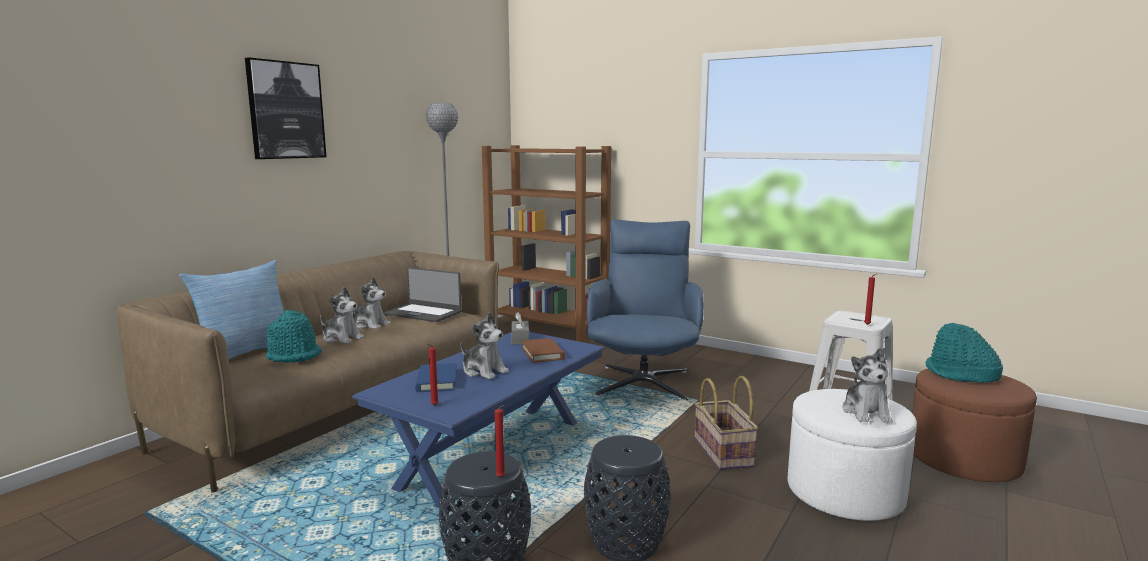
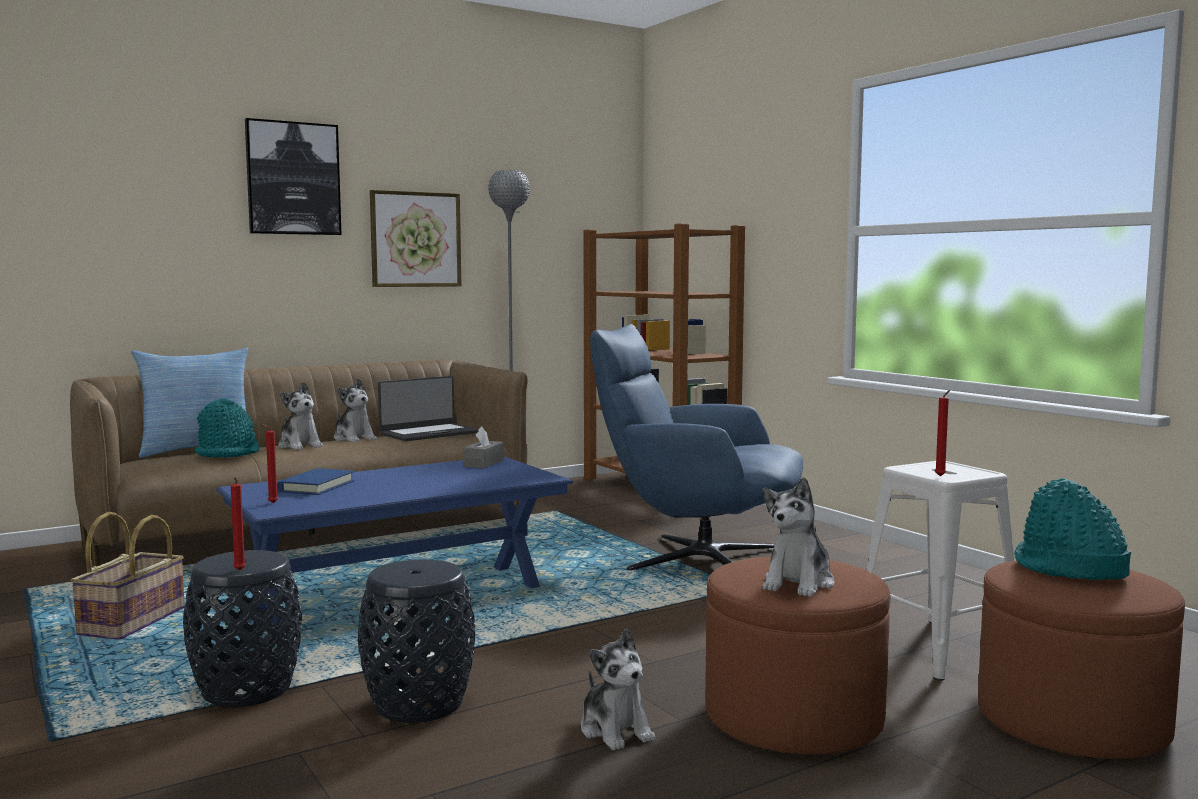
camera: 25 degrees right, 5 degrees down
(375, 158) = (415, 239): none -> picture
(423, 313) = (429, 433): laptop -> laptop turned 90 degrees counterclockwise
(484, 371) = (382, 484): plush toy -> plush toy (615, 730)
(542, 353) = (481, 477): brown book -> none
(644, 381) = (699, 559): blue armchair -> blue armchair turned 105 degrees counterclockwise
(724, 452) = (687, 646): basket -> basket (133, 622)
(845, 492) = (793, 718): white ottoman -> brown ottoman

